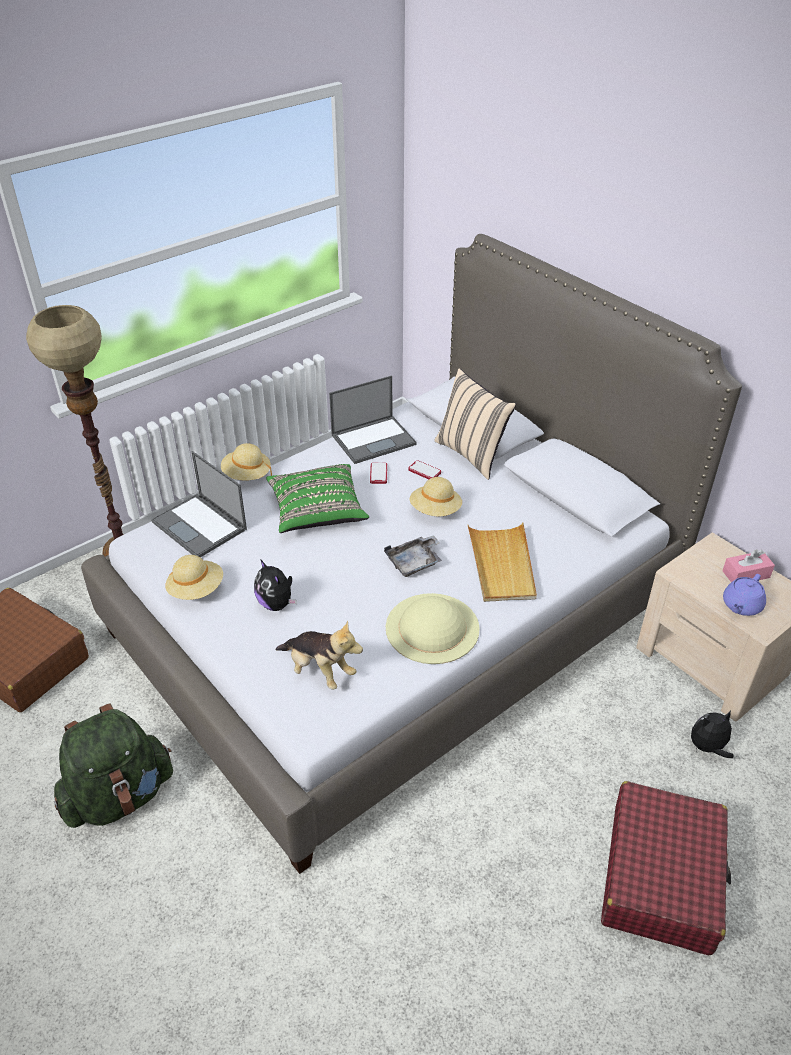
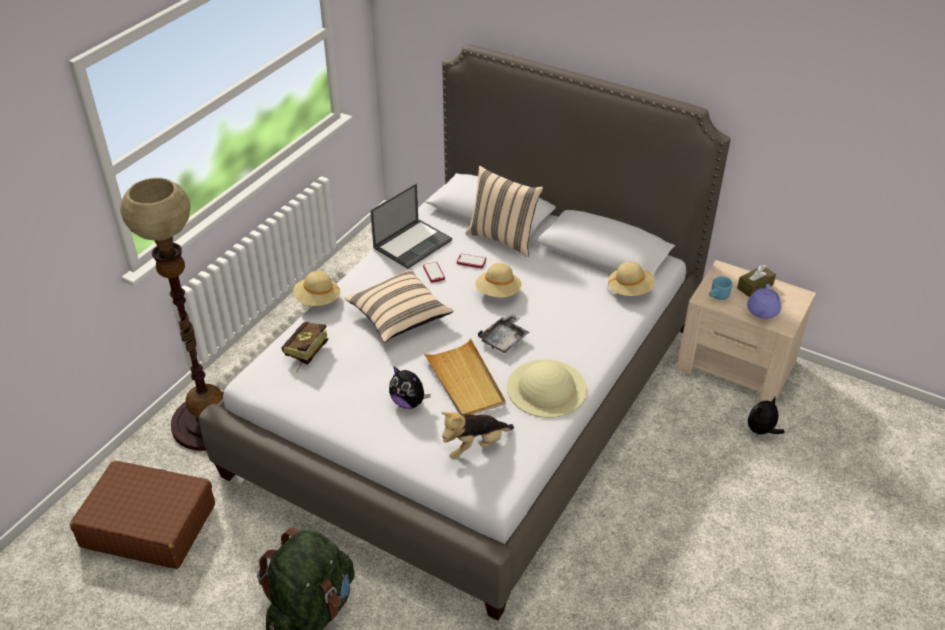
camera: 20 degrees left, 0 degrees up
(196, 589) = (332, 409): beige hat -> beige hat (630, 290)
(200, 526) = (304, 354): laptop -> book
(317, 511) = (399, 317): green pillow -> beige pillow
(319, 670) = (475, 446): plush toy -> plush toy turned 135 degrees clockwise
(501, 565) = (575, 324): beige tray -> beige tray (465, 381)
(661, 876) = (768, 534): red suitcase -> none
(693, 575) = (717, 296): none -> blue mug
(746, 574) = (755, 287): pink tissue box -> brown tissue box

